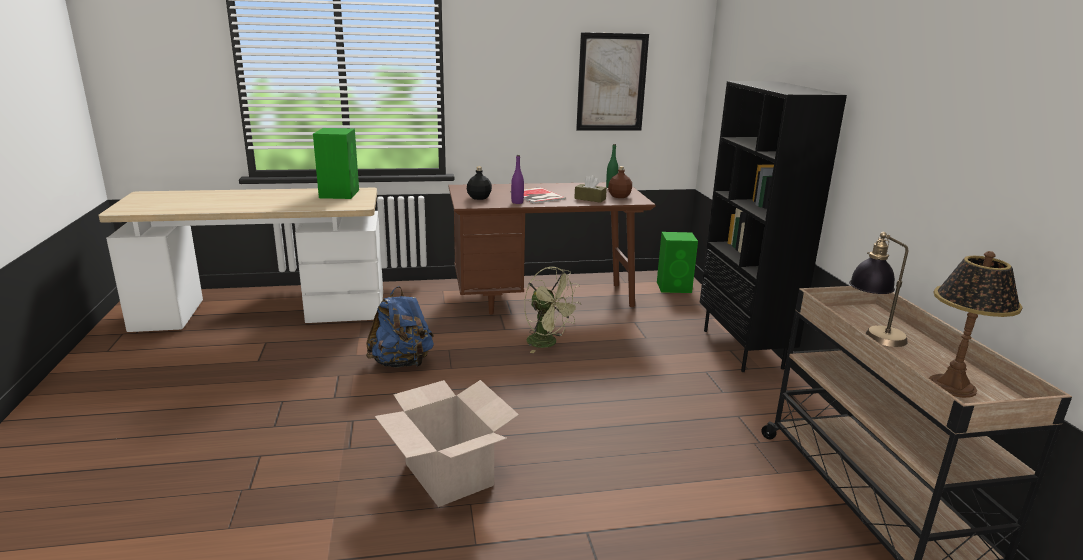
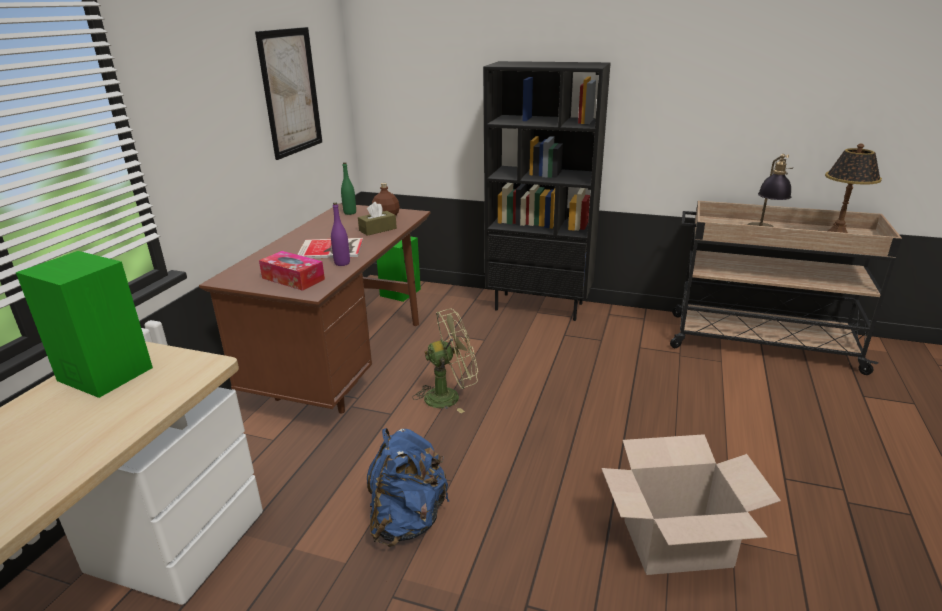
camera: 60 degrees left, 5 degrees up
(479, 198) = (293, 279): black bottle -> tissue box

